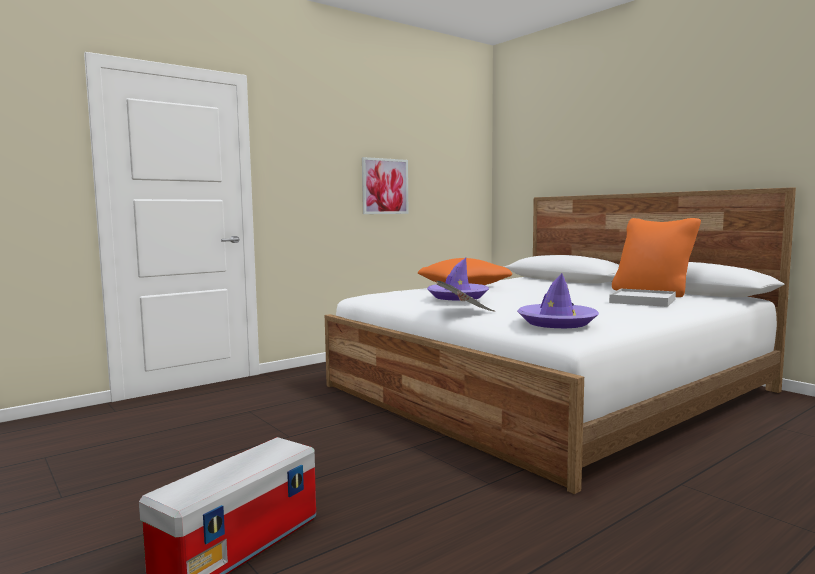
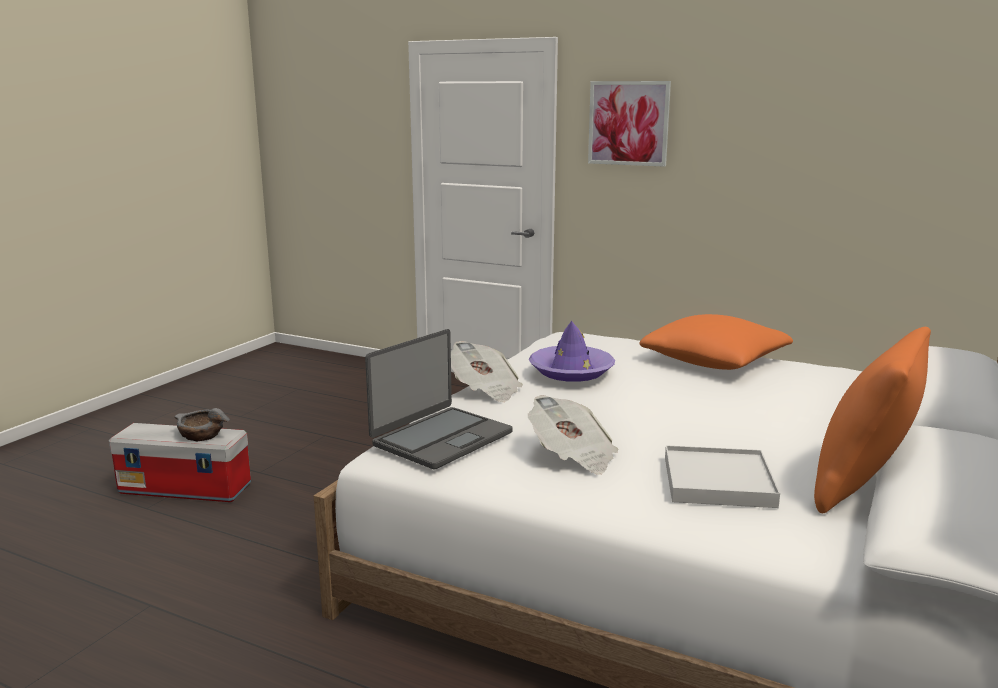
camera: 65 degrees right, 10 degrees up
(264, 456) = (201, 435): none -> grey bowl
(385, 186) = (756, 177): picture -> picture (628, 123)
(557, 322) = (441, 438): purple hat -> laptop
(599, 311) = (573, 456): none -> newspaper

